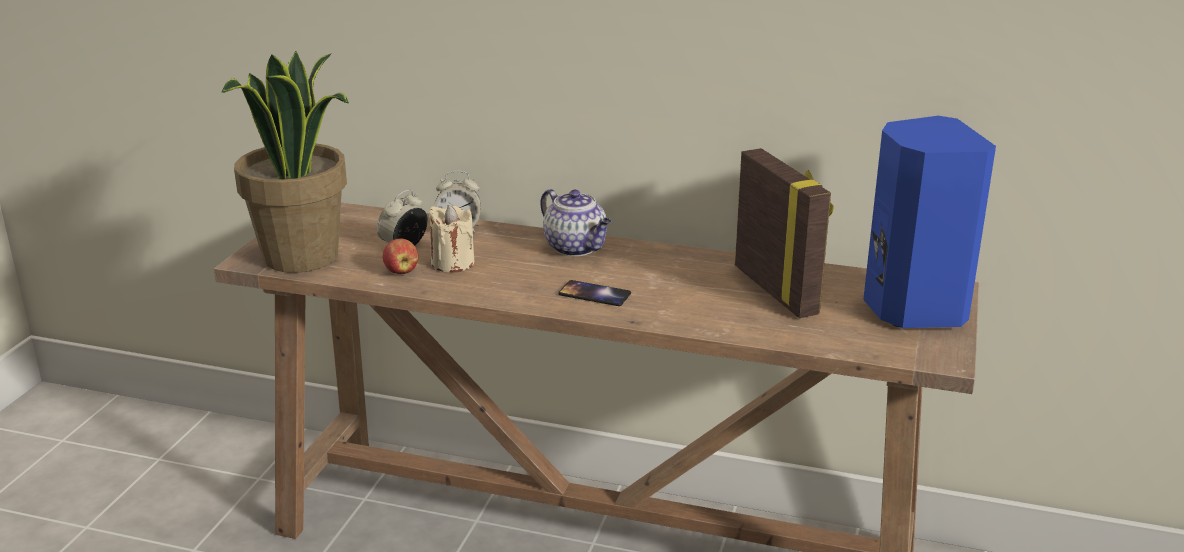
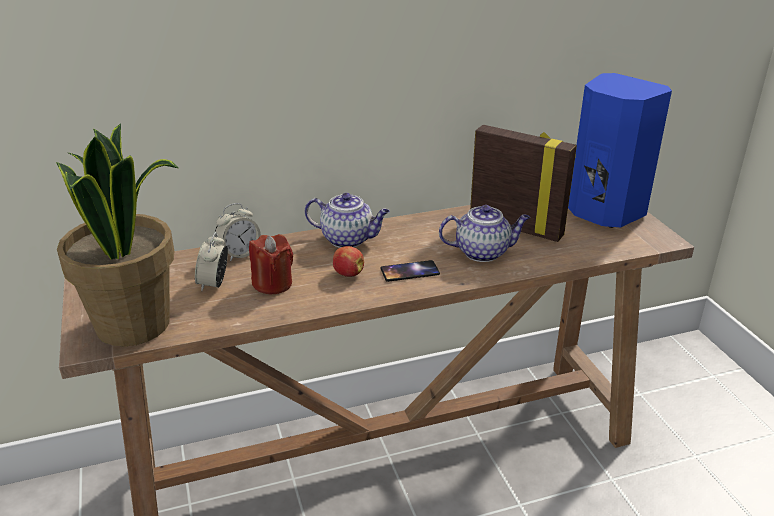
camera: 35 degrees left, 5 degrees up
(401, 271) = (240, 306): apple -> apple (348, 274)
(452, 263) = (273, 284): beige candle -> red candle
(699, 302) = (483, 252): none -> teapot

